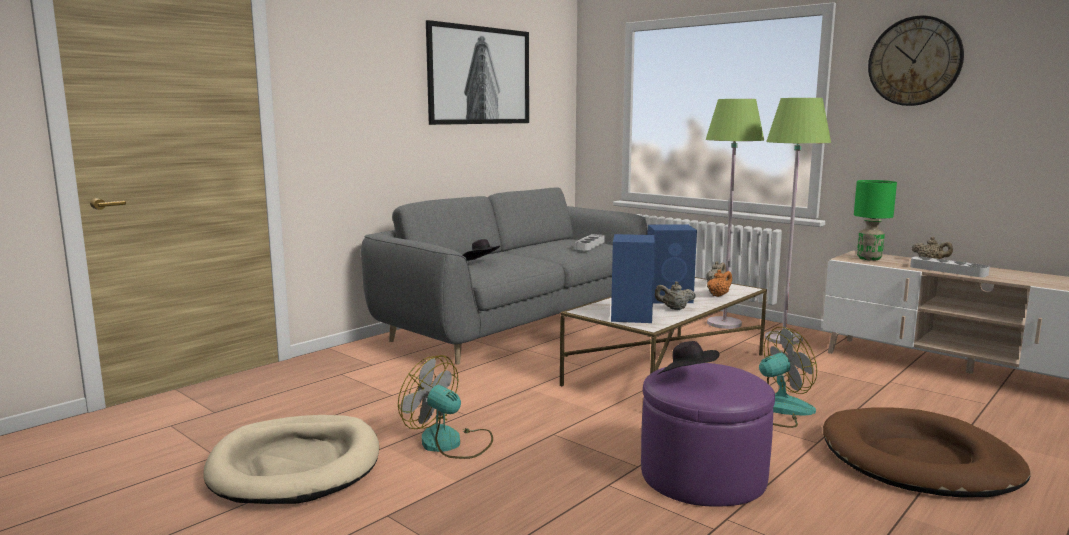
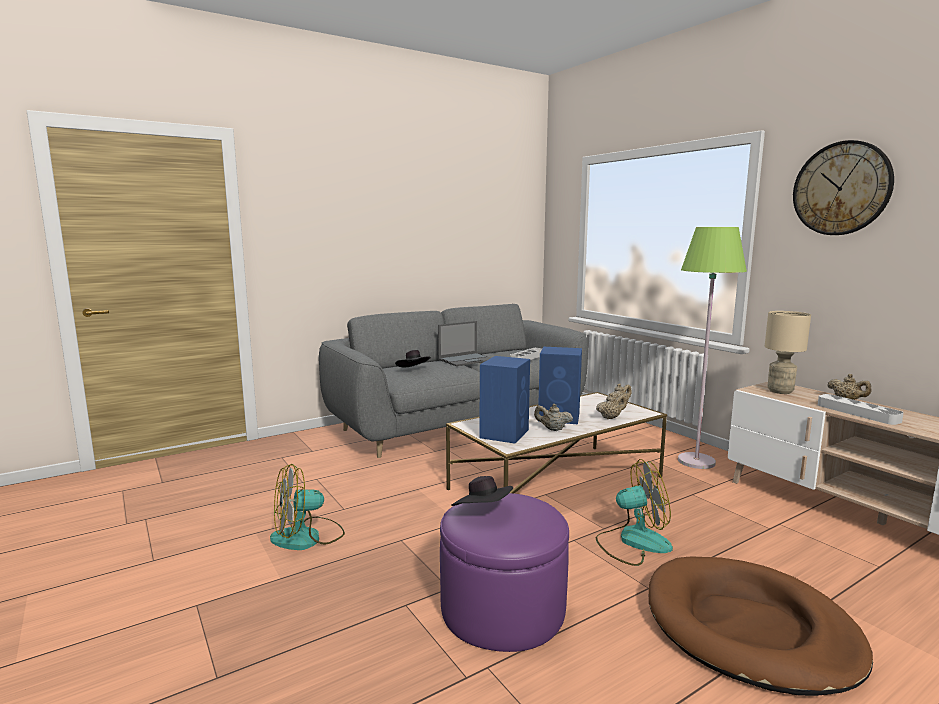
camera: 15 degrees right, 0 degrees up
(296, 465) = (173, 541): beige dog bed -> none
(450, 443) = (307, 537): fan -> fan turned 75 degrees counterclockwise
(480, 75) = (443, 207): picture -> none
(526, 250) = (467, 360): none -> laptop
(718, 295) = (610, 417): orange teapot -> beige teapot
(724, 323) = (648, 439): green floor lamp -> none
(869, 258) = (780, 391): green table lamp -> beige table lamp

